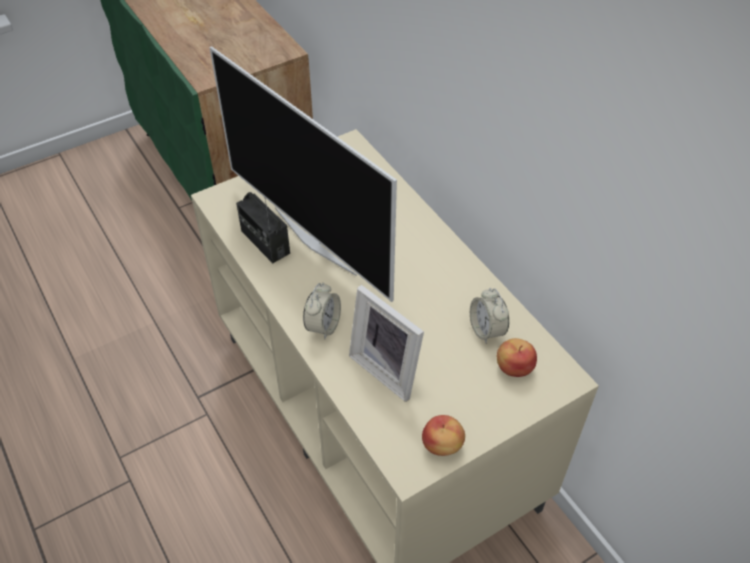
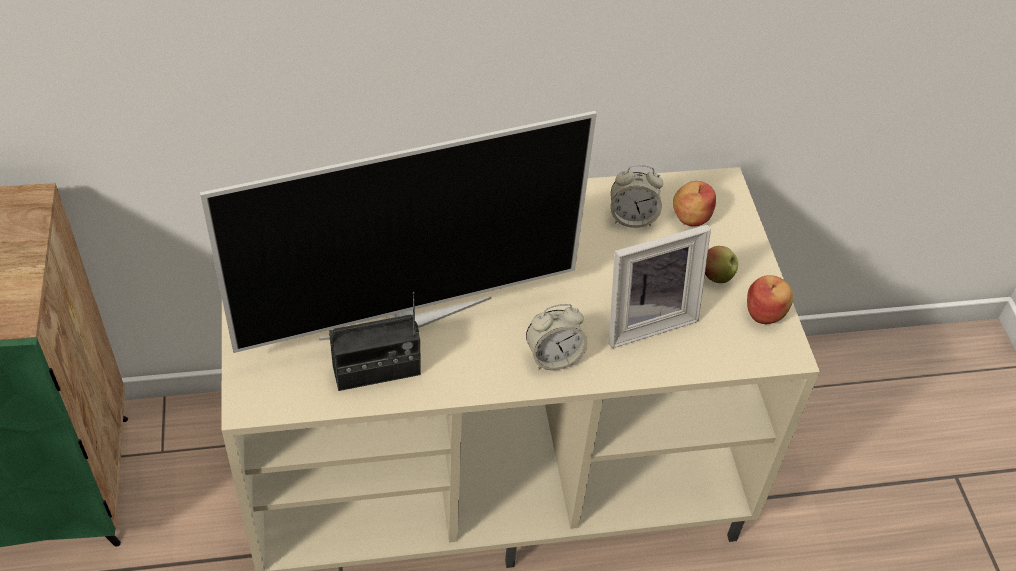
camera: 70 degrees left, 0 degrees up
(323, 326) = (554, 357): alarm clock -> alarm clock turned 120 degrees clockwise
(460, 402) = (716, 276): none -> apple

